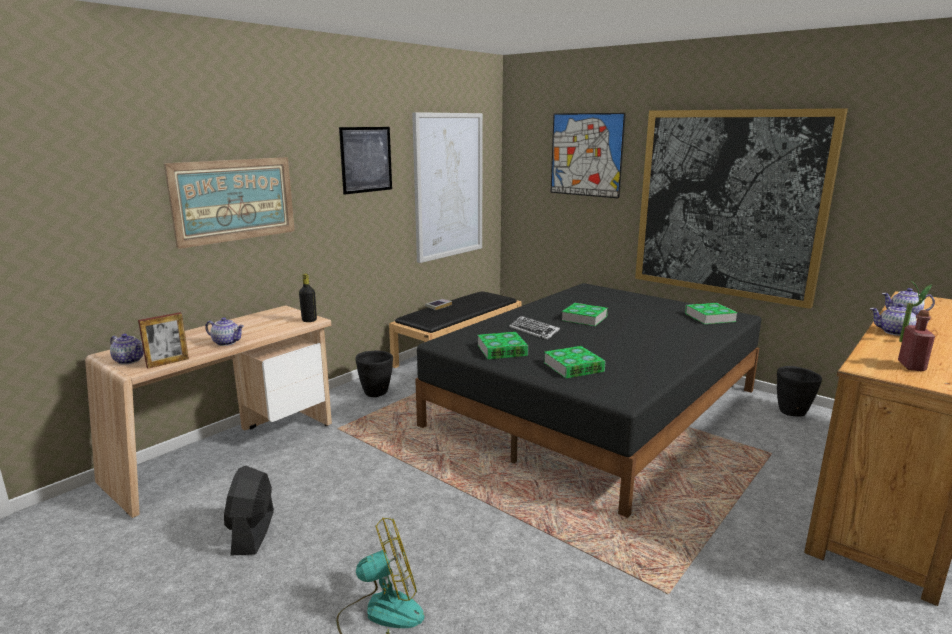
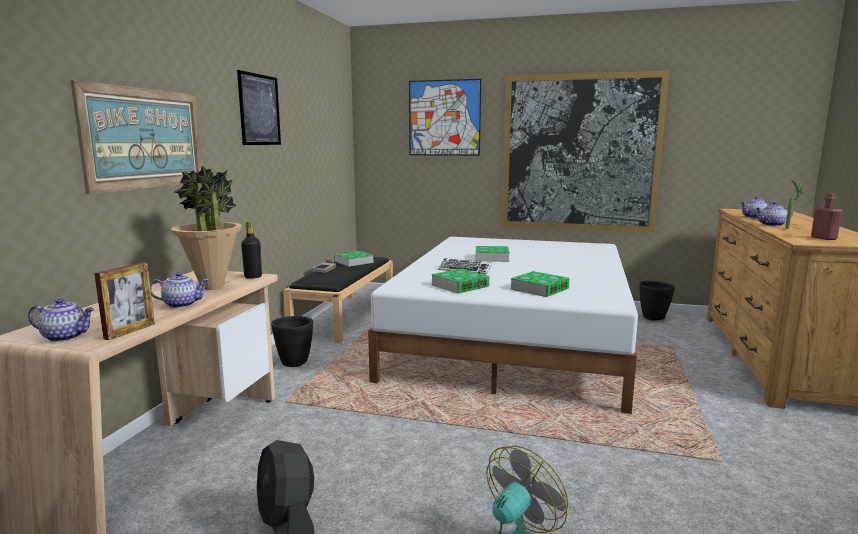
camera: 25 degrees left, 5 degrees down
(268, 327) = (212, 287): none -> potted plant
(448, 186) = (320, 147): picture -> none
(596, 408) = (513, 339): black bed -> white bed
(710, 317) = (583, 247): book -> book (354, 262)

